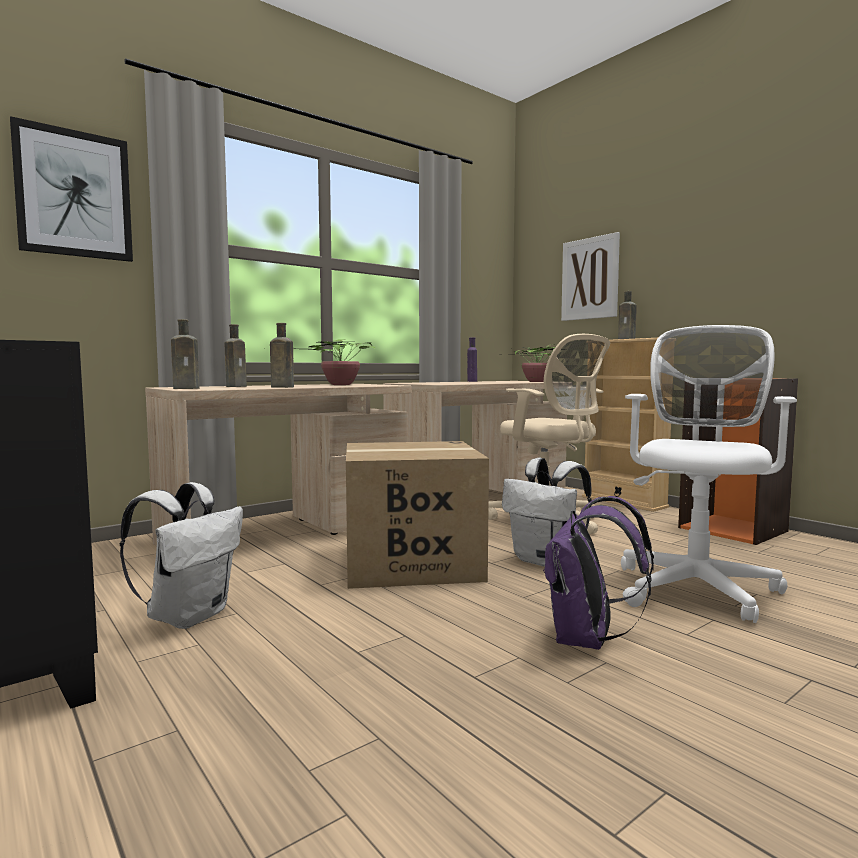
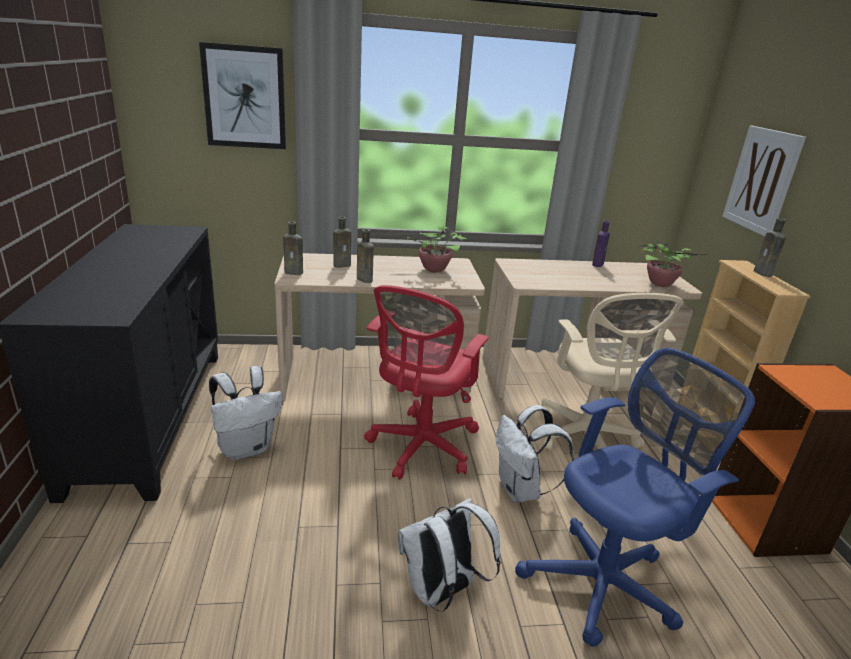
camera: 30 degrees right, 20 degrees up
(411, 562) = (420, 448): cardboard box -> red office chair
(587, 640) = (441, 592): purple backpack -> white backpack
(697, 587) = (605, 582): white office chair -> blue office chair

